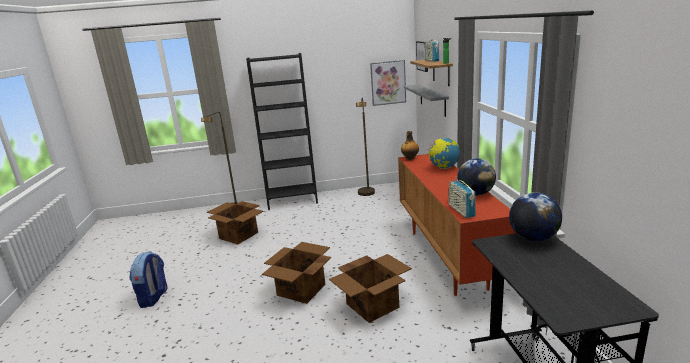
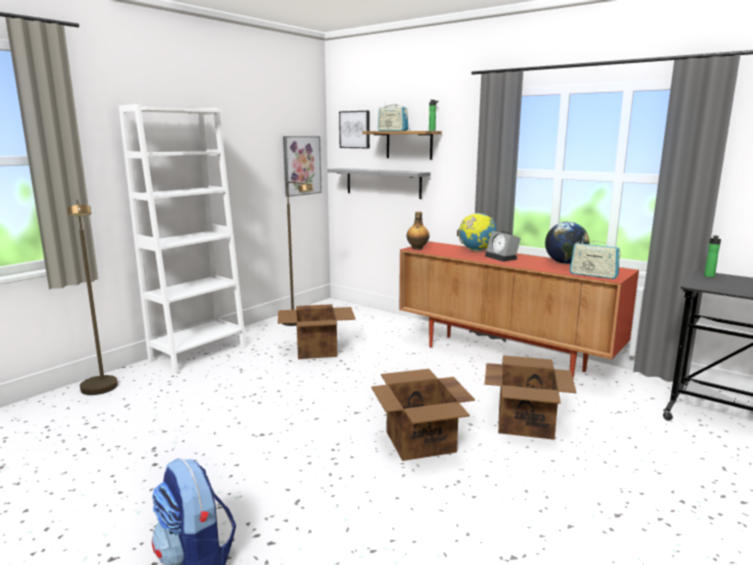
camera: 45 degrees left, 5 degrees down
(239, 235) = (190, 417): cardboard box -> cardboard box (317, 350)
(292, 201) = (198, 353): black bookcase -> white bookcase
(443, 178) = (502, 257): none -> alarm clock
(533, 238) = (709, 276): globe -> bottle

